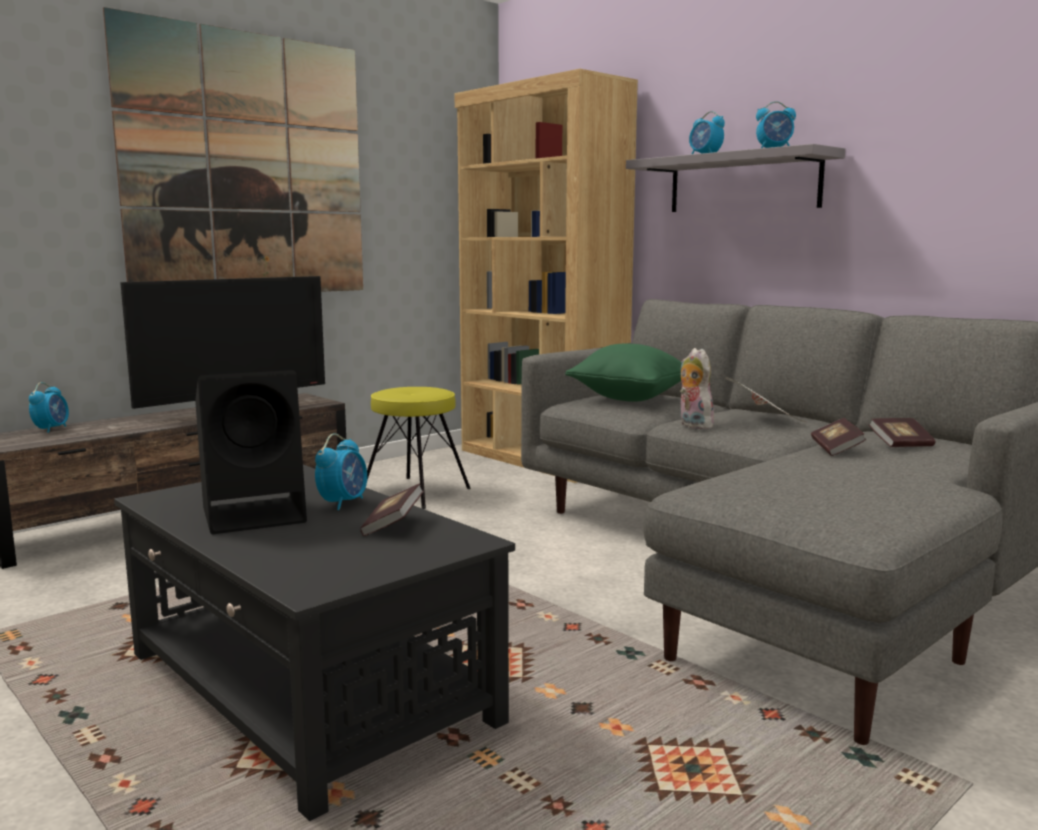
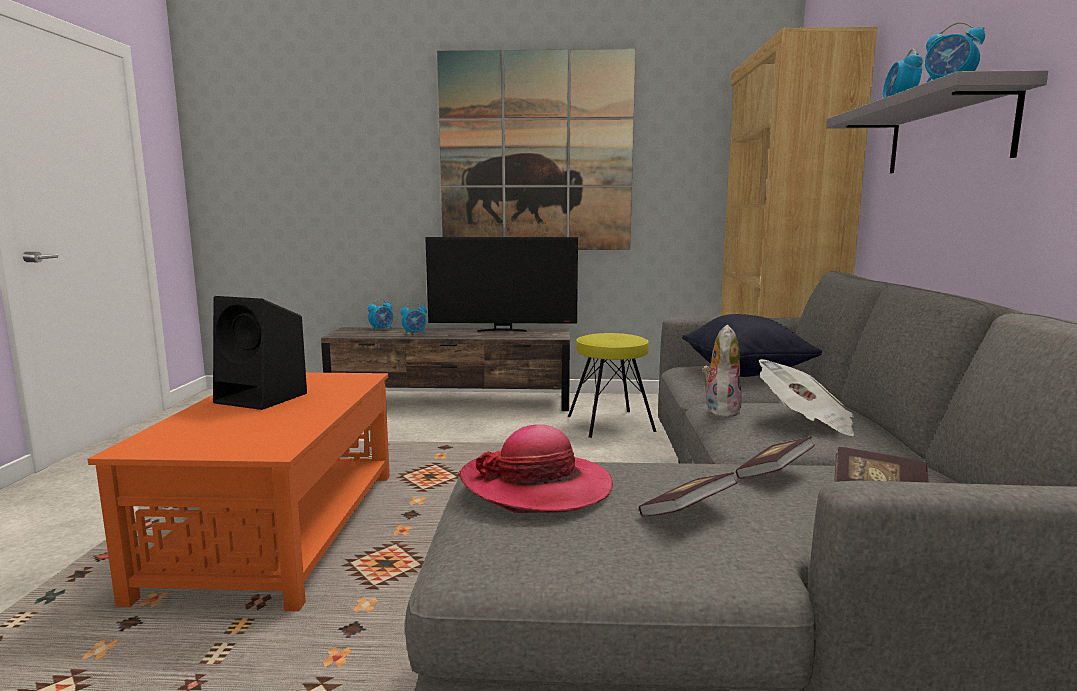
camera: 45 degrees right, 0 degrees up
(307, 689) = (278, 531): black coffee table -> orange coffee table
(343, 503) = (316, 404): alarm clock -> alarm clock (415, 333)
(393, 525) = (284, 426): book -> book (687, 513)
(630, 398) = (745, 373): green pillow -> black pillow
(765, 490) = (536, 486): none -> hat

